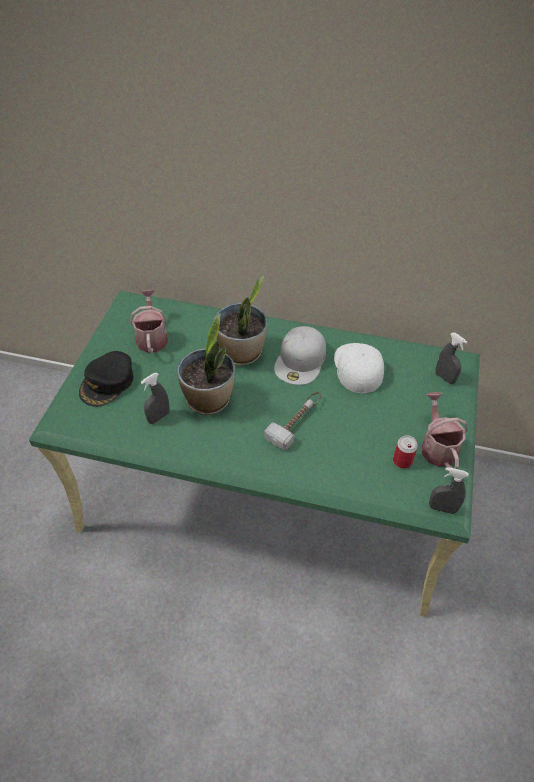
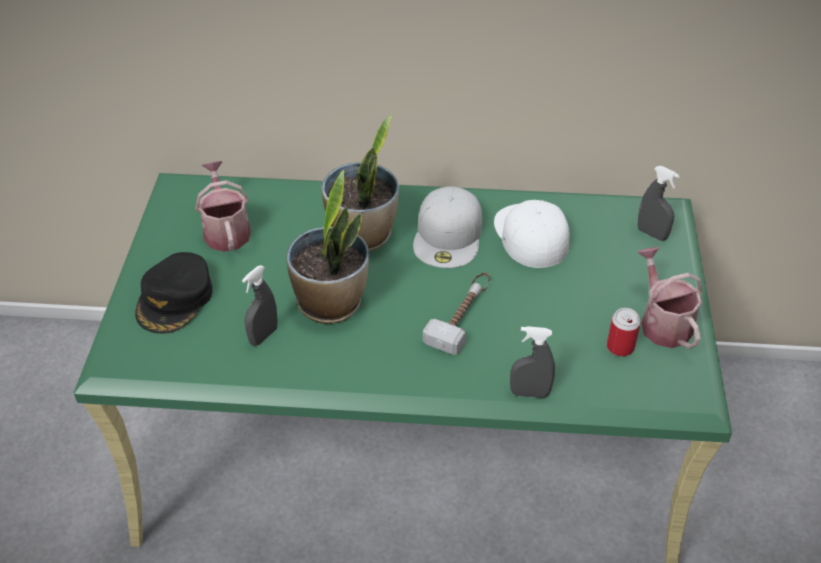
camera: 10 degrees left, 5 degrees down
(442, 508) = (687, 399): grey spray bottle -> grey spray bottle (529, 393)

